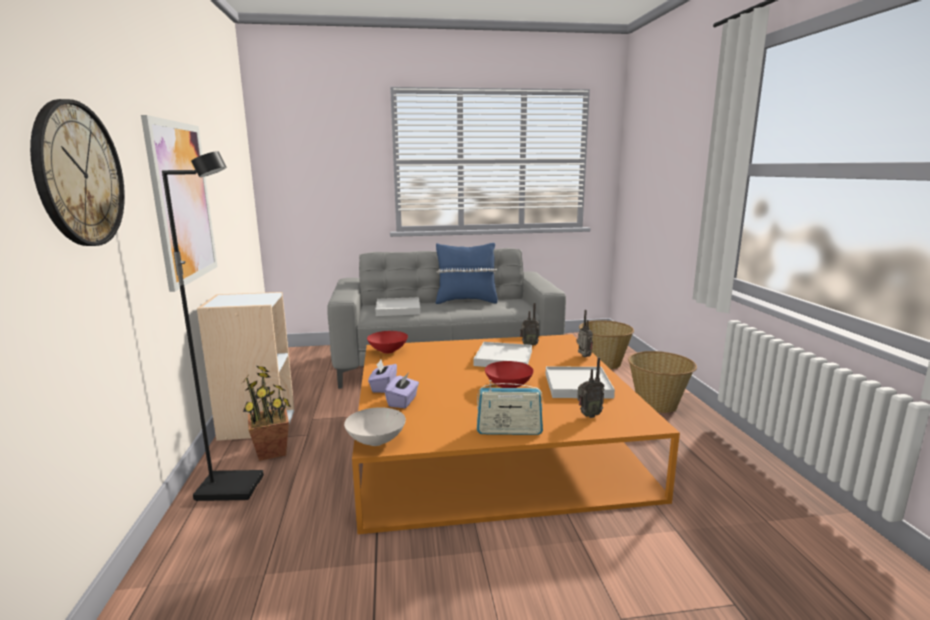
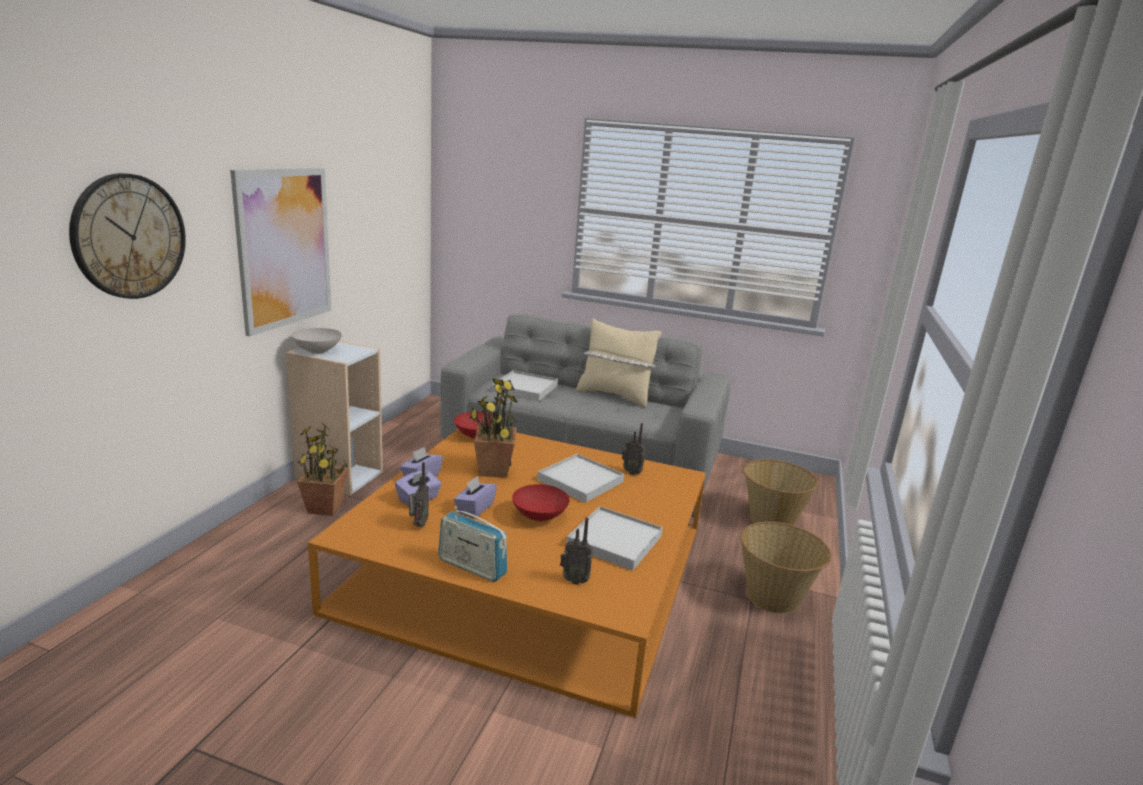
camera: 25 degrees right, 5 degrees up
(231, 487) = (265, 531): black floor lamp -> none
(377, 441) = (346, 533): white bowl -> white bowl (318, 351)
(434, 368) = (494, 471): none -> potted plant
(455, 395) = (474, 508): none -> purple tissue box
(466, 301) = (614, 396): blue pillow -> beige pillow
(583, 357) = (674, 507): radio -> radio (418, 525)

